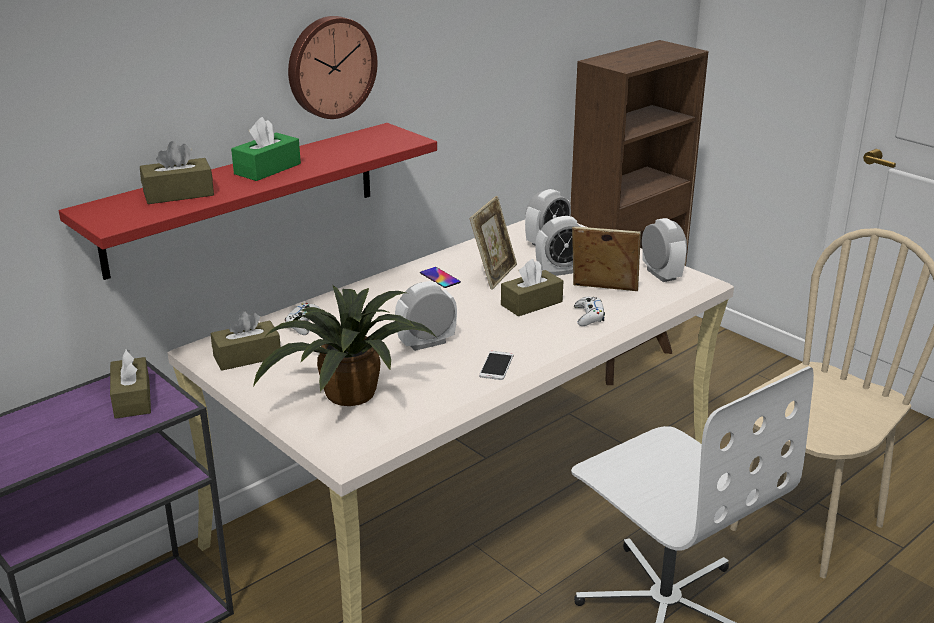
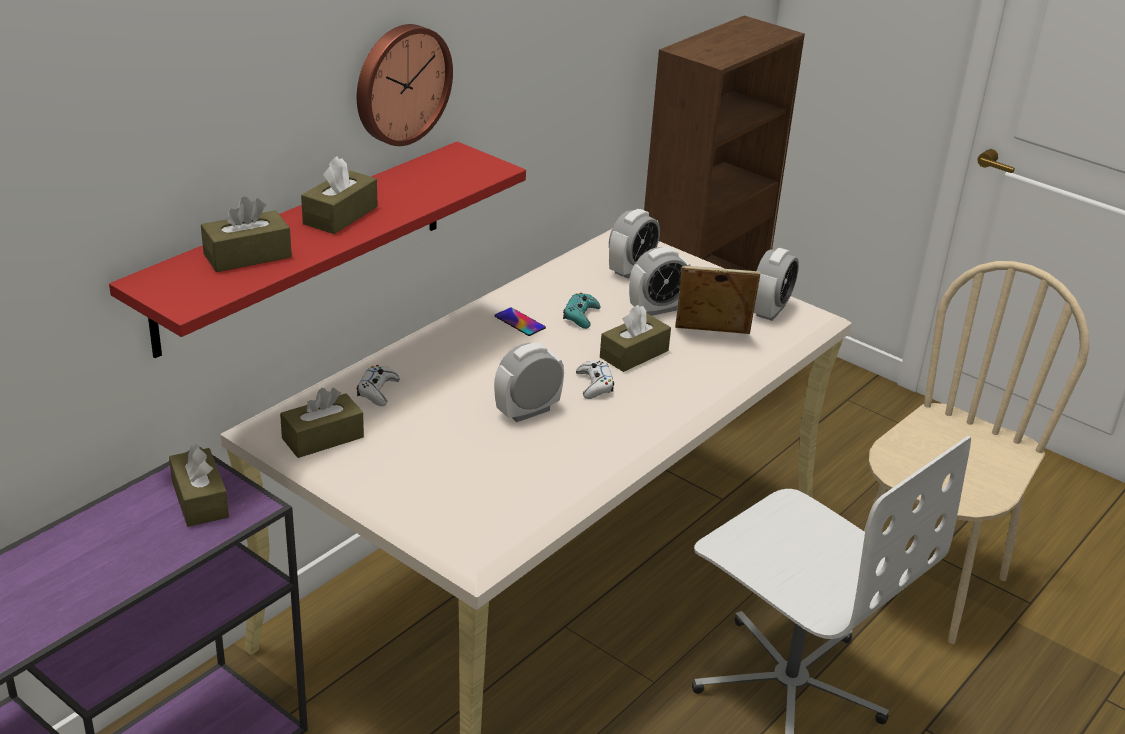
camera: 10 degrees left, 5 degrees up
(267, 169) = (340, 215): green tissue box -> brown tissue box
(347, 396) = (456, 485): potted plant -> none
(493, 274) = (581, 316): picture frame -> turquoise game controller
(496, 366) = (615, 438): phone -> none
(589, 316) = (702, 369): white game controller -> white game controller (594, 385)
(661, 274) = (770, 310): alarm clock -> alarm clock turned 60 degrees clockwise

